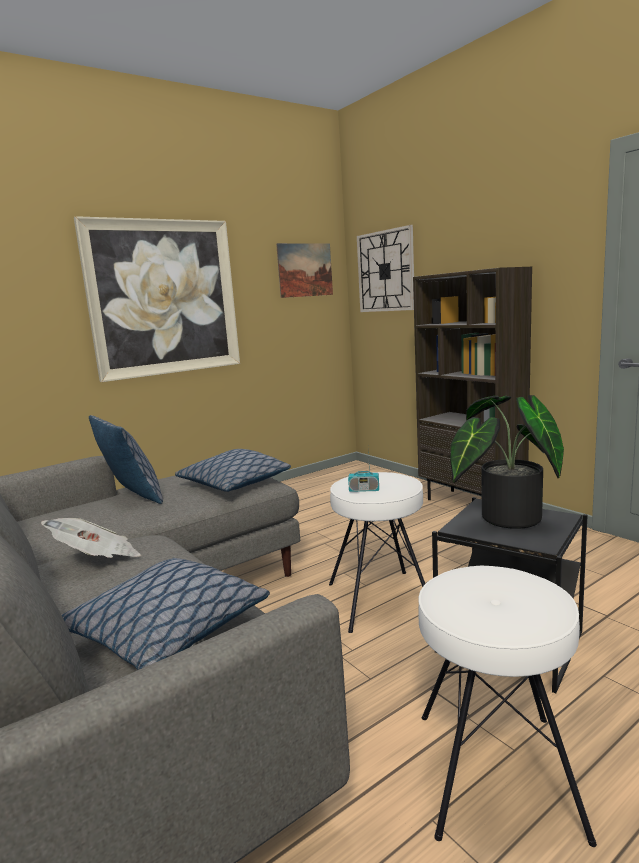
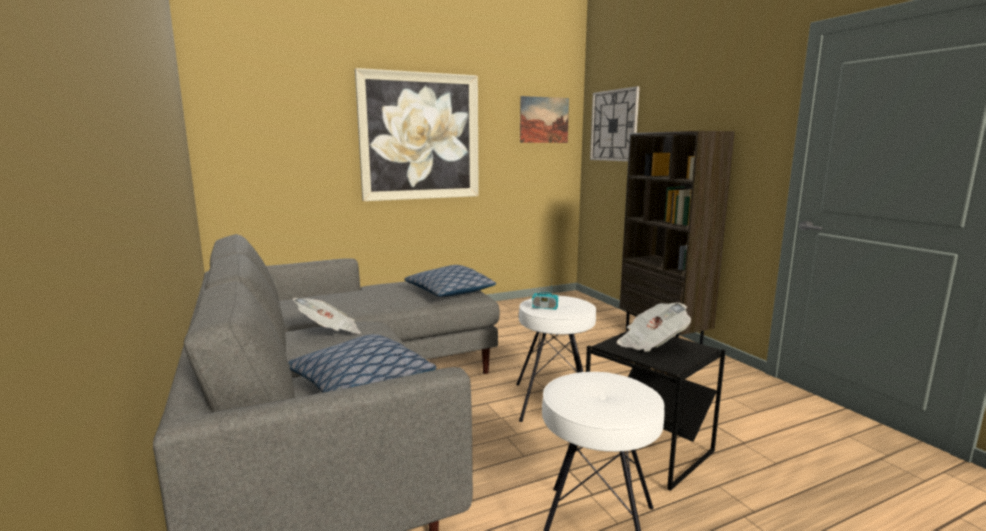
camera: 10 degrees right, 0 degrees up
(133, 497) = (370, 293): pillow -> none
(503, 518) = (651, 343): potted plant -> newspaper

